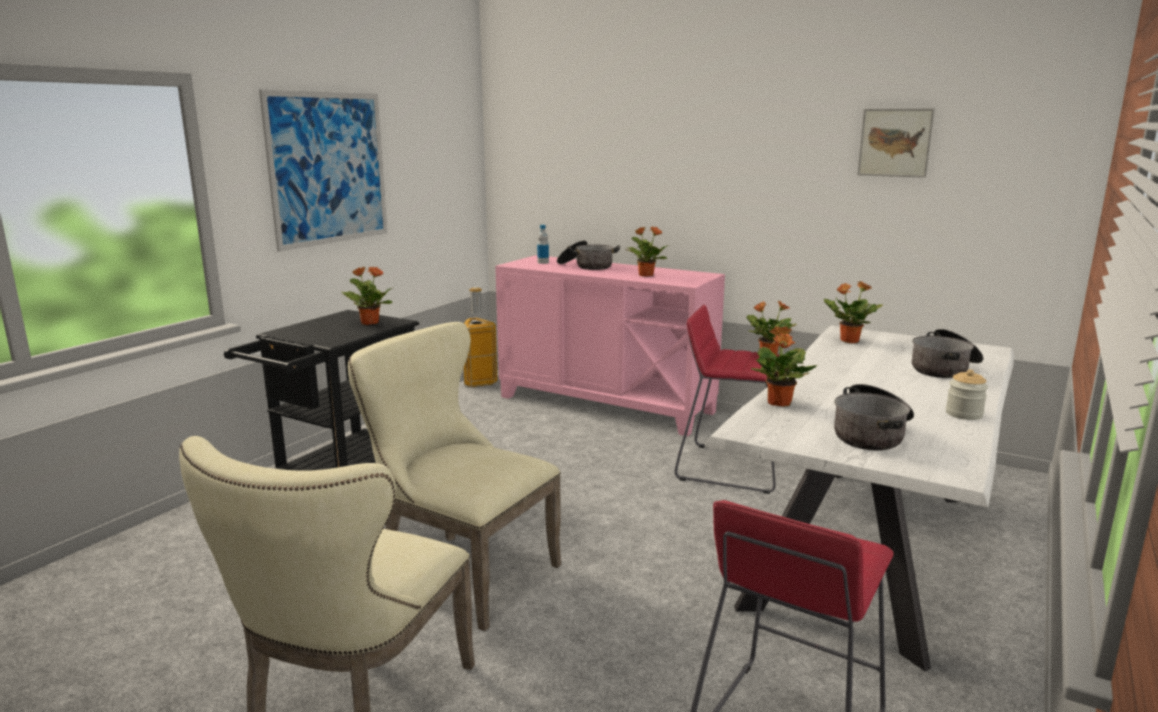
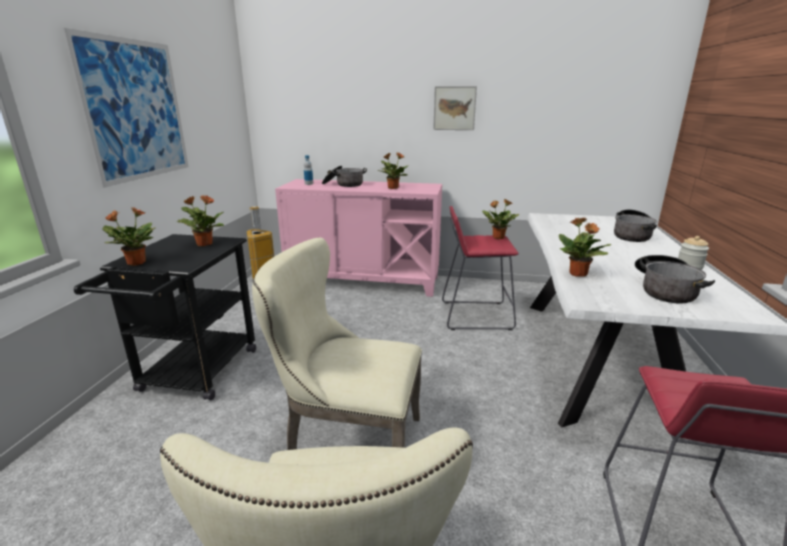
camera: 20 degrees left, 5 degrees up
(848, 341) = (554, 222): potted plant -> potted plant (136, 263)
(895, 142) = (557, 88): picture -> picture (454, 108)

